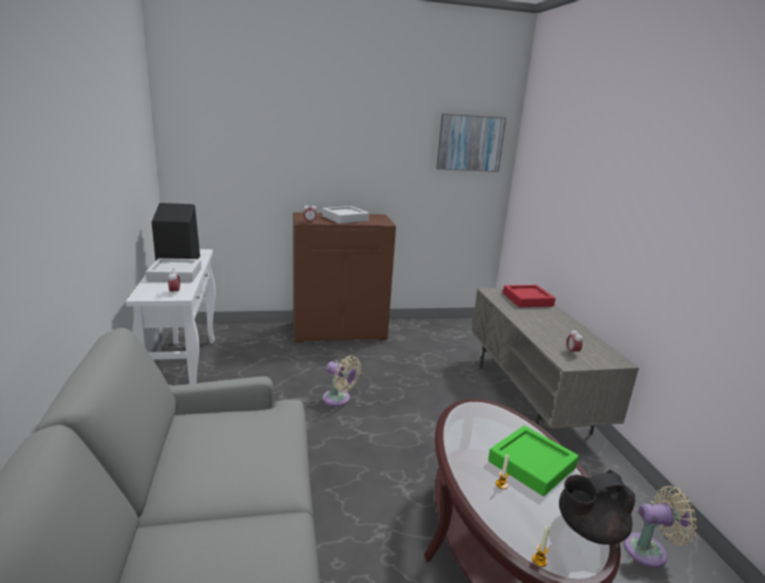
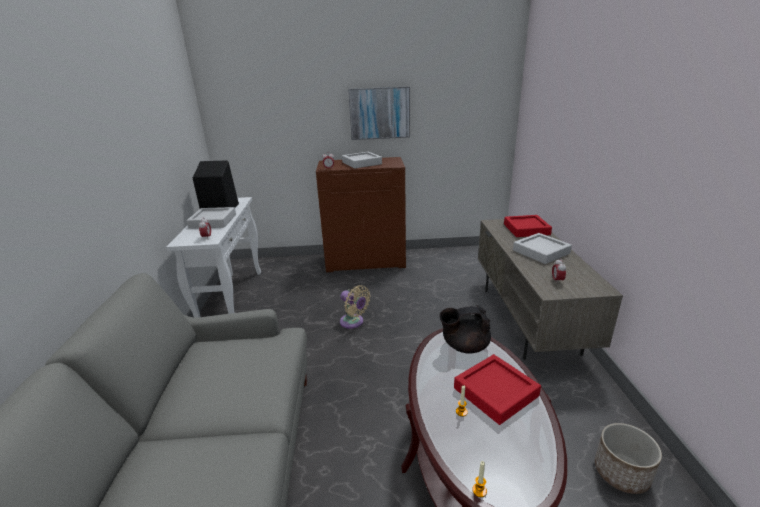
camera: 10 degrees right, 5 degrees up
(470, 143) = (475, 84): picture -> picture (379, 113)
(531, 464) = (495, 392): green tray -> red tray
(548, 323) = (541, 252): none -> grey tray
(588, 529) = (536, 461): black teapot -> black teapot (464, 346)
(649, 550) = (621, 472): beige fan -> planter

